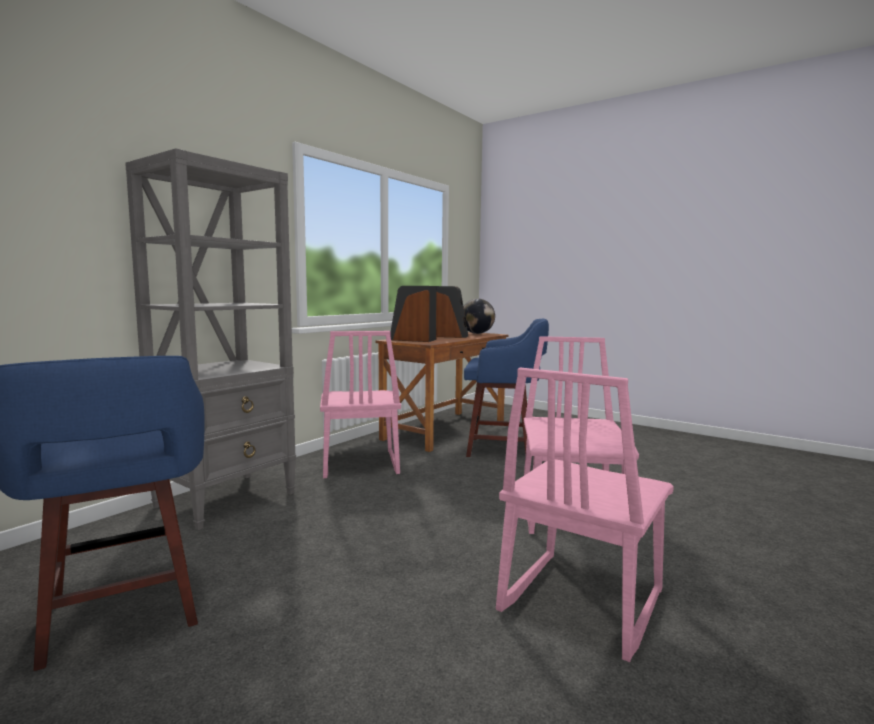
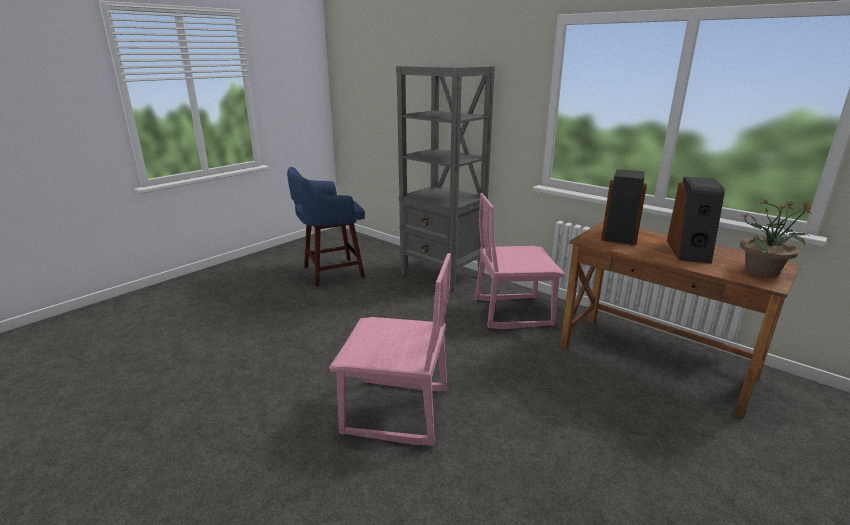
camera: 95 degrees right, 15 degrees up
(477, 333) = (762, 271): globe -> potted plant
(503, 449) = (590, 398): blue stool -> none
(580, 601) = (275, 386): pink chair -> none

